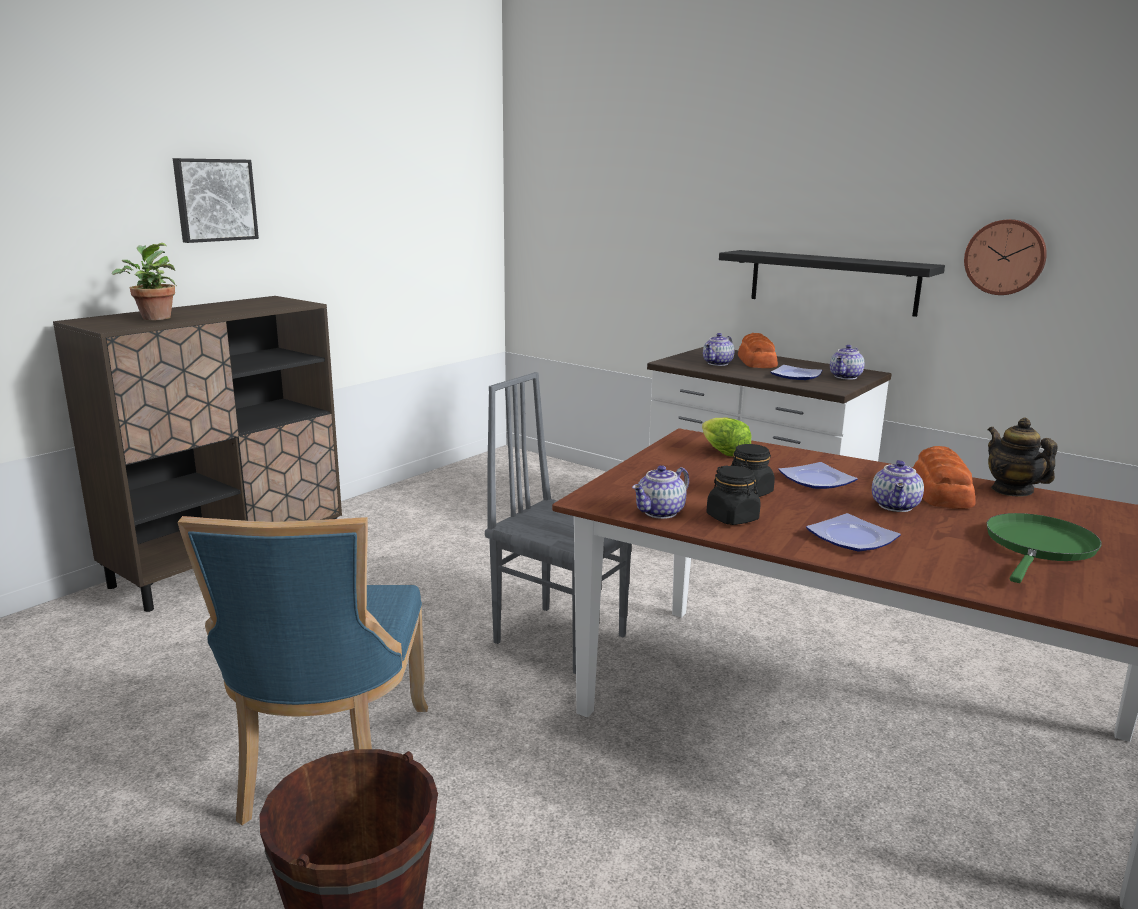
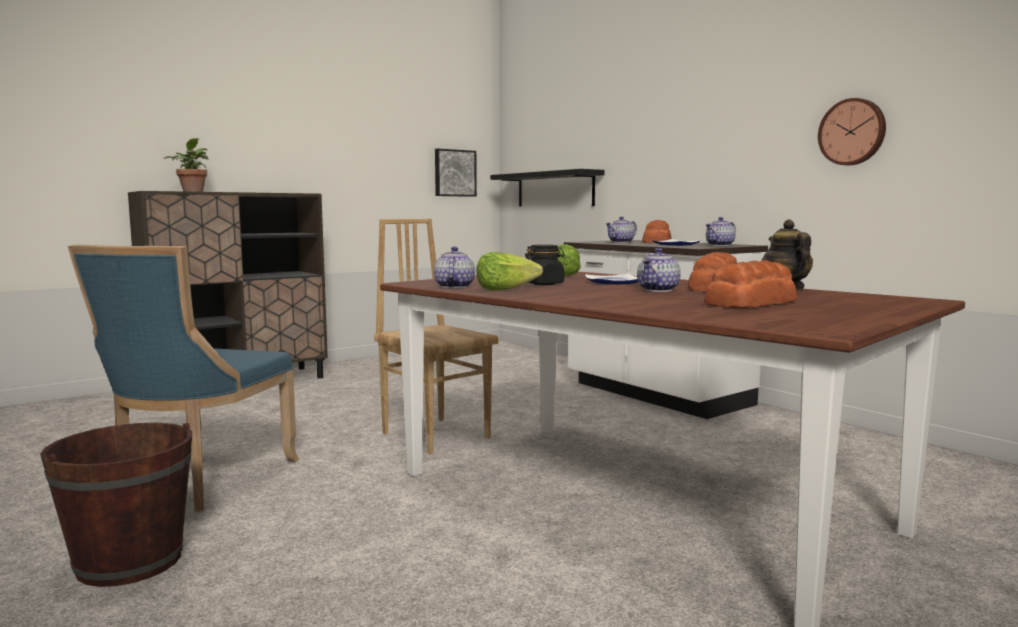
camera: 15 degrees right, 10 degrees down
(214, 200) = (256, 123): picture -> picture (454, 173)
(560, 637) = (437, 435): grey chair -> brown chair
(660, 513) = (453, 287): teapot -> teapot turned 120 degrees clockwise
(732, 518) = (506, 289): black jar -> lettuce
(832, 282) = (721, 174): black shelf -> black shelf (555, 189)
(854, 538) = (589, 296): plate -> none
(1038, 547) = (752, 303): green frying pan -> bread

